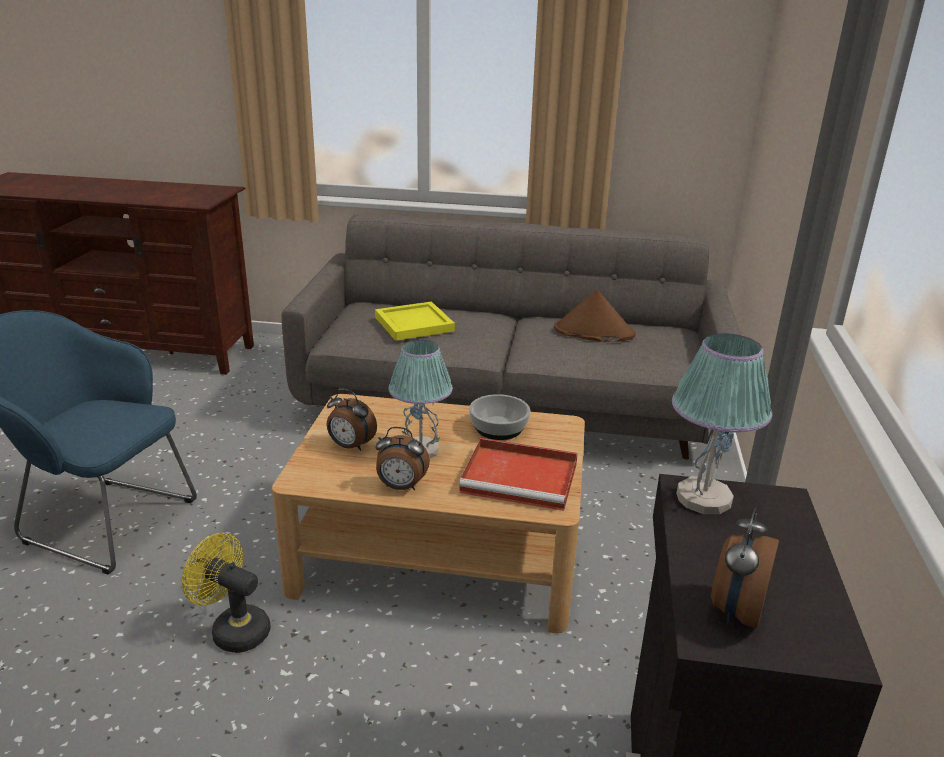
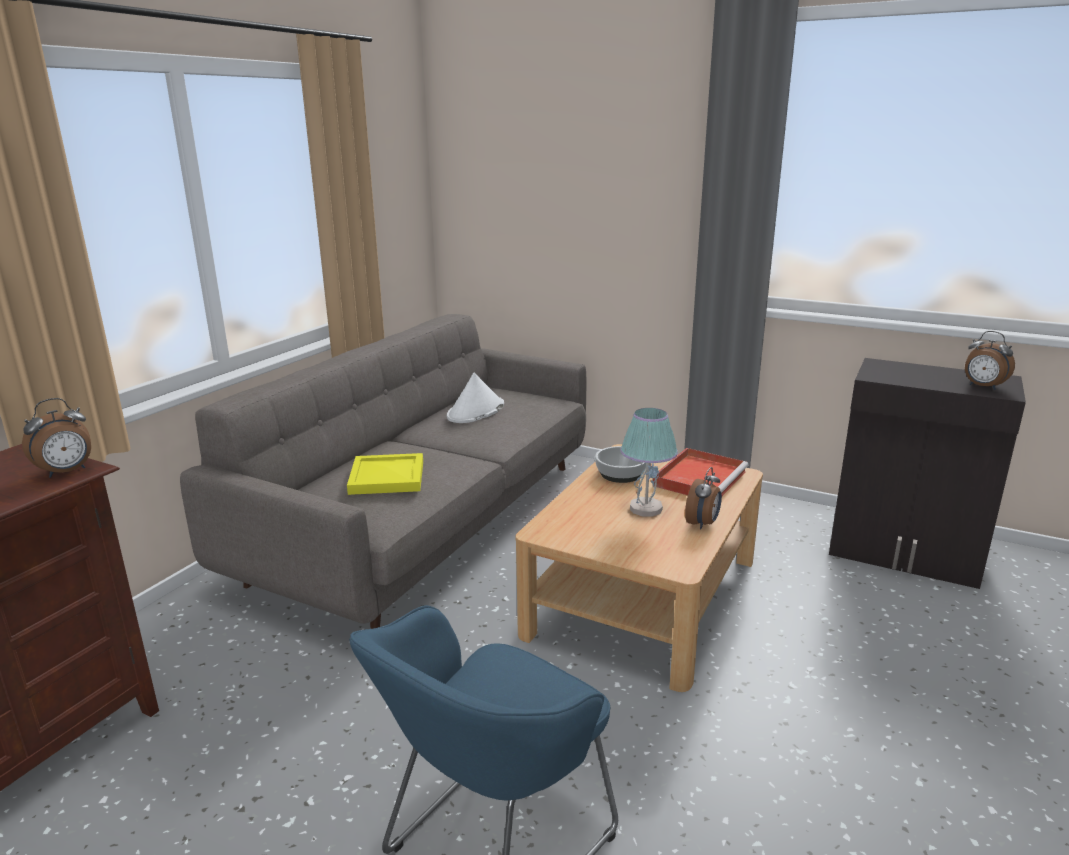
camera: 70 degrees left, 5 degrees down
(233, 629) = (729, 729): yellow fan -> none
(350, 446) = (627, 539): alarm clock -> alarm clock (67, 472)
(593, 332) = (475, 411): brown hat -> white hat
(703, 498) = (880, 375): table lamp -> none

